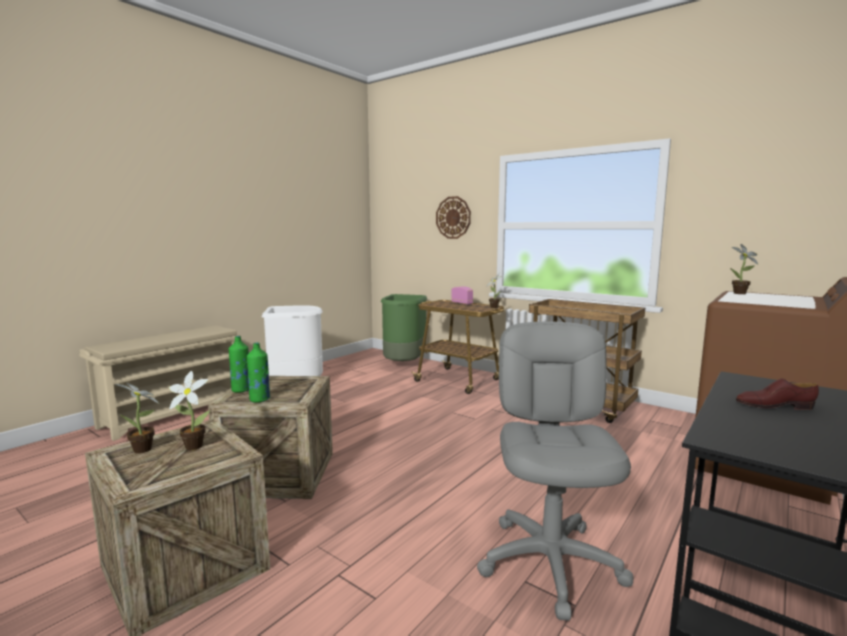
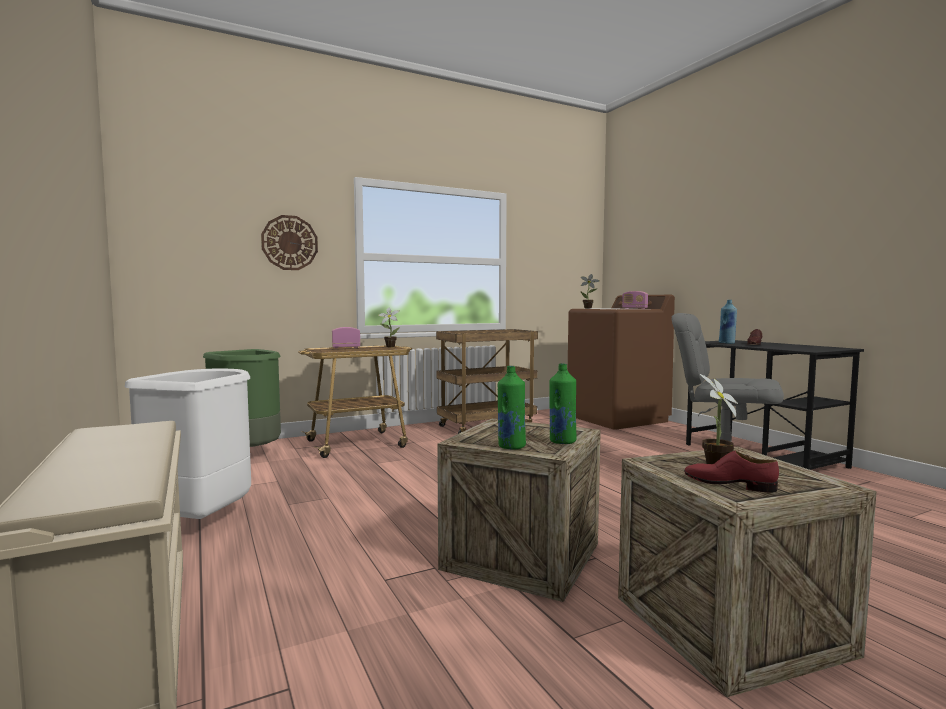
camera: 65 degrees left, 5 degrees down
(144, 450) = (729, 484): potted plant -> red shoe
(748, 390) = (727, 343): none -> blue bottle
(791, 303) = (634, 308): none -> radio

